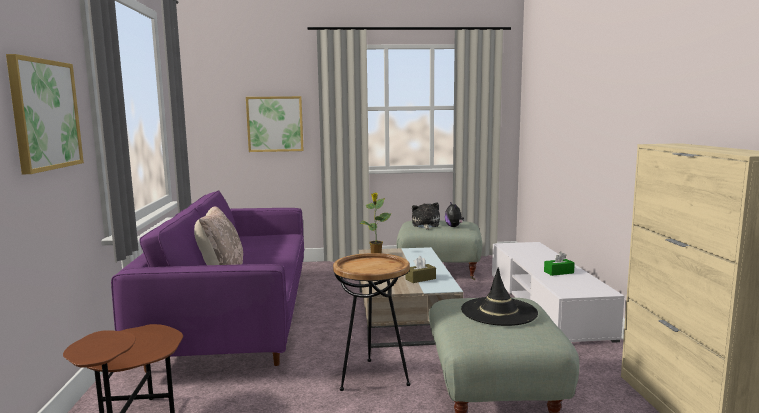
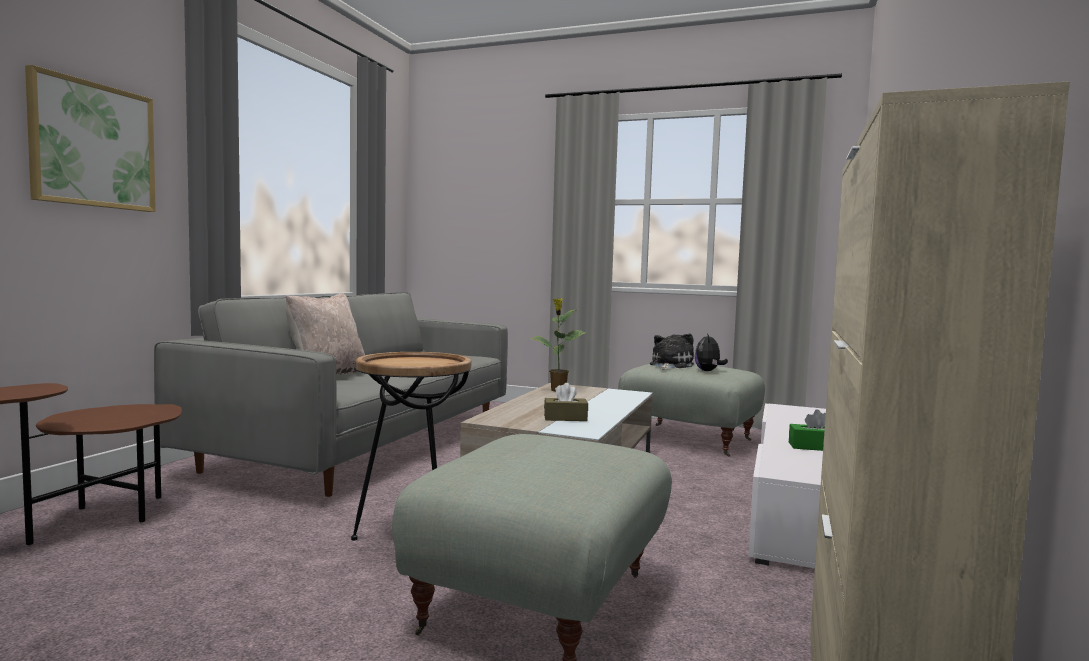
camera: 25 degrees right, 5 degrees down
(236, 317) = (366, 442): purple sofa -> grey sofa
(275, 124) = (504, 221): picture -> none
(498, 312) = (554, 454): black hat -> none

